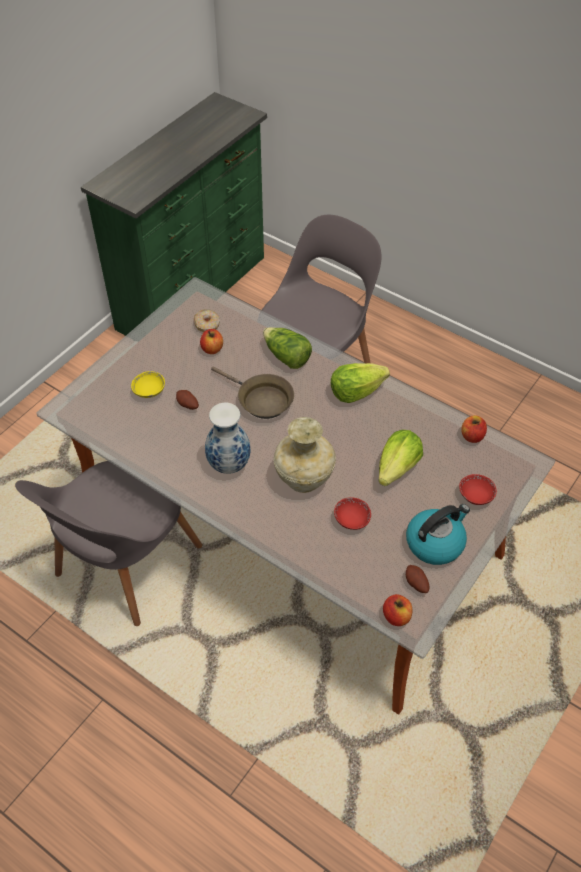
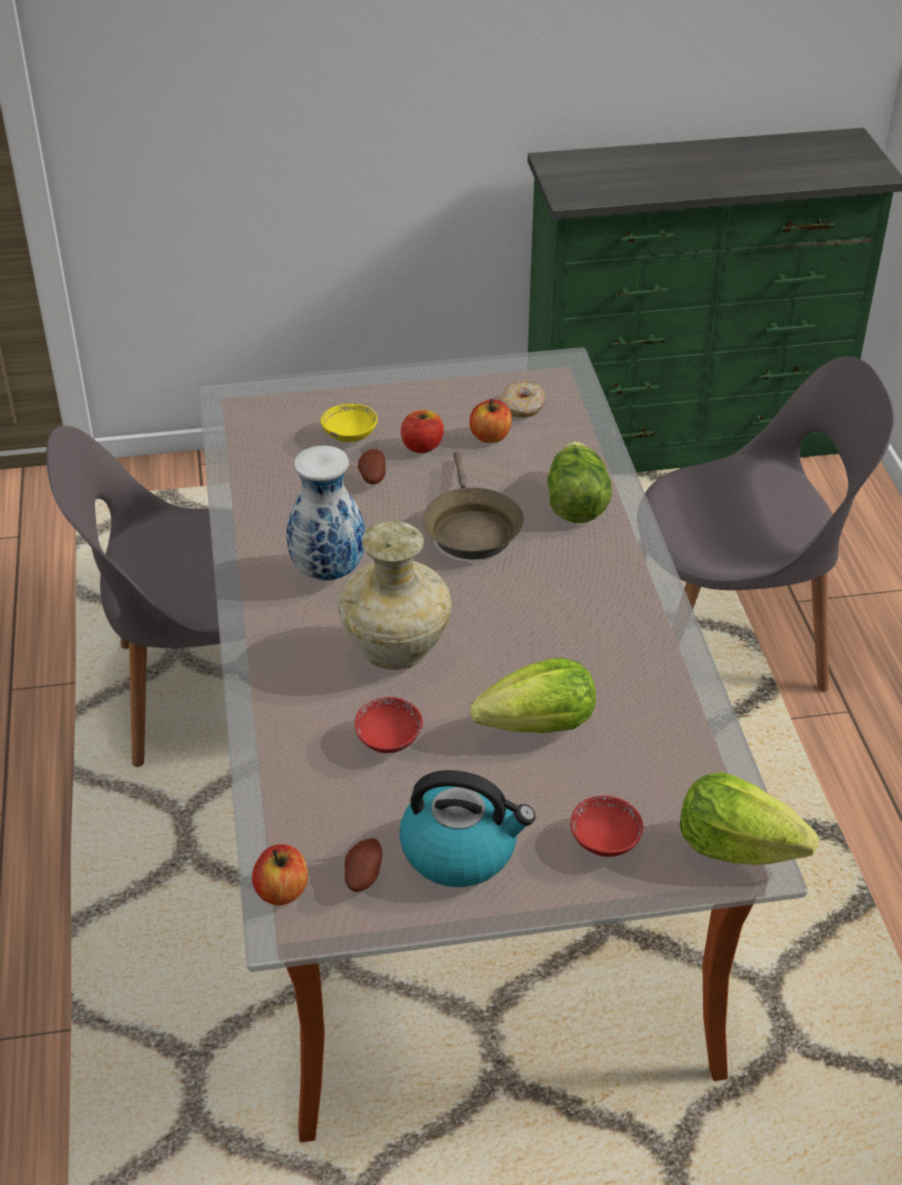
camera: 45 degrees right, 10 degrees down
(355, 392) = (612, 600): lettuce -> lettuce (736, 846)
(472, 436) = (710, 765): apple -> apple (422, 446)

